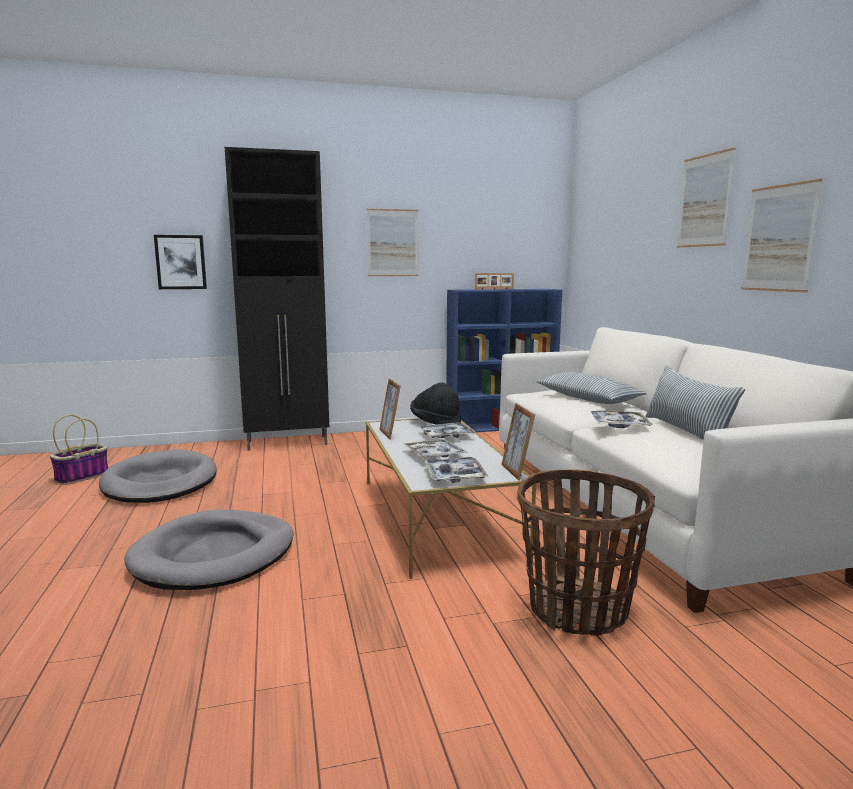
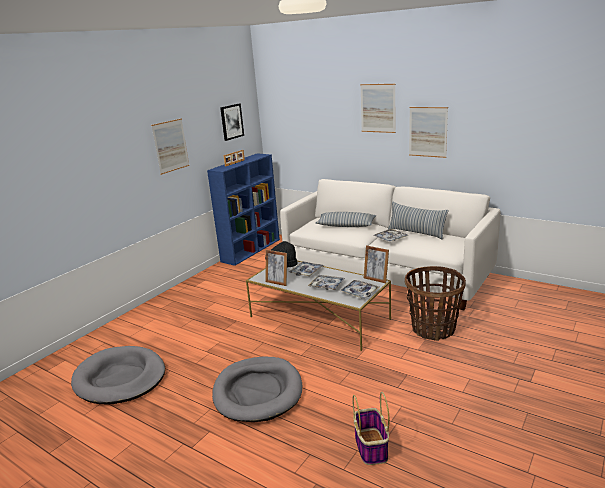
camera: 40 degrees left, 10 degrees up
(82, 476) = (45, 405): basket -> basket (370, 446)
(181, 262) = (30, 202): picture -> picture (231, 121)
(288, 443) = (144, 314): black cabinet -> none

